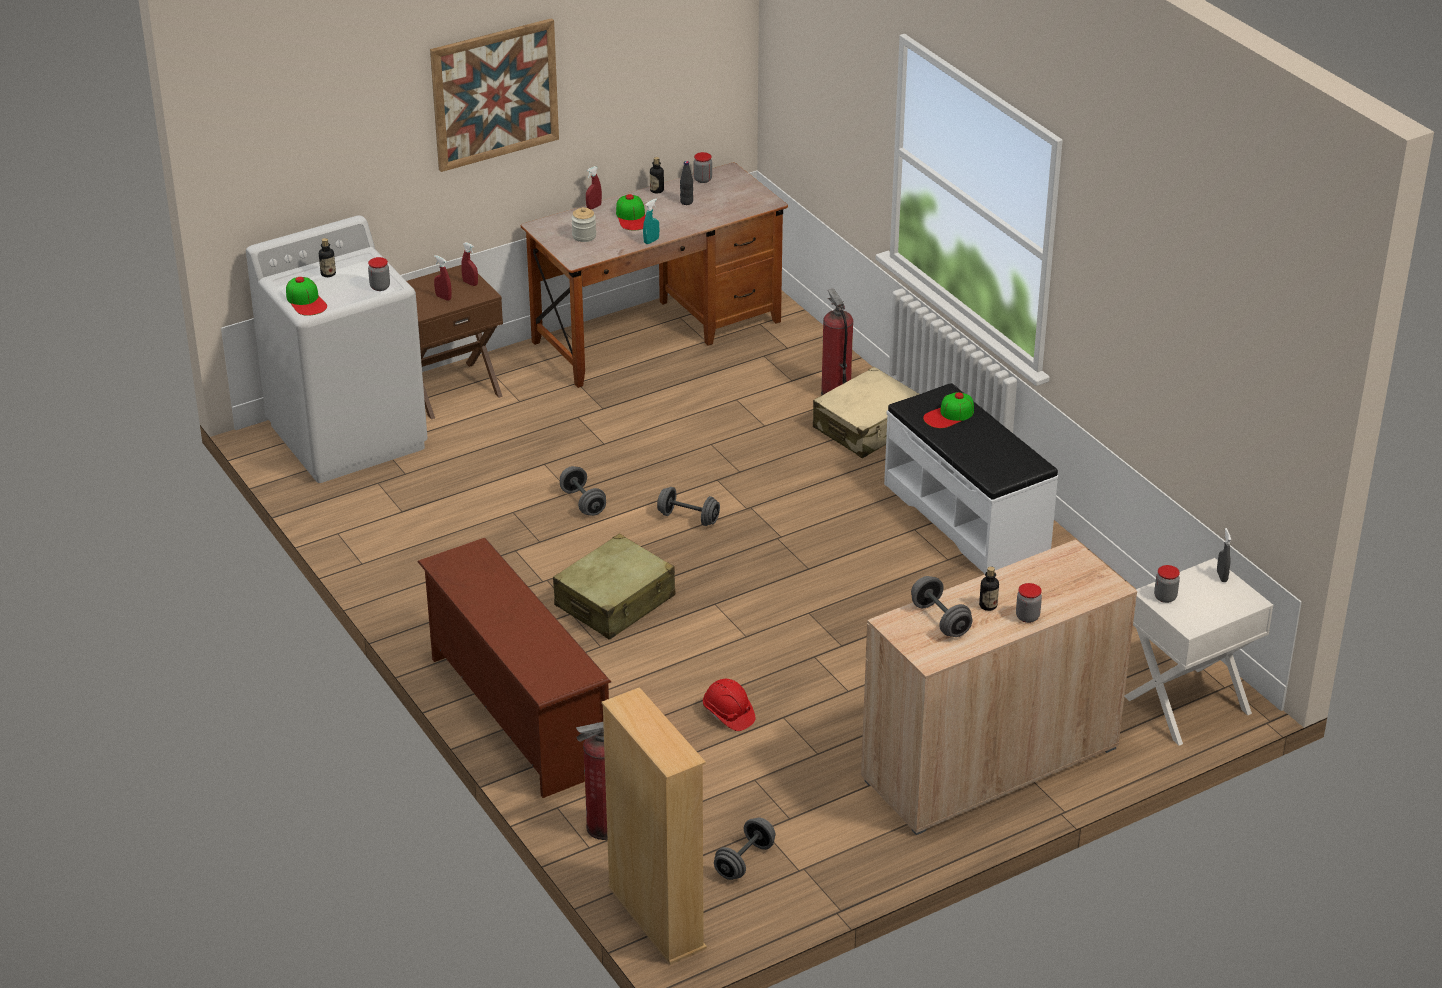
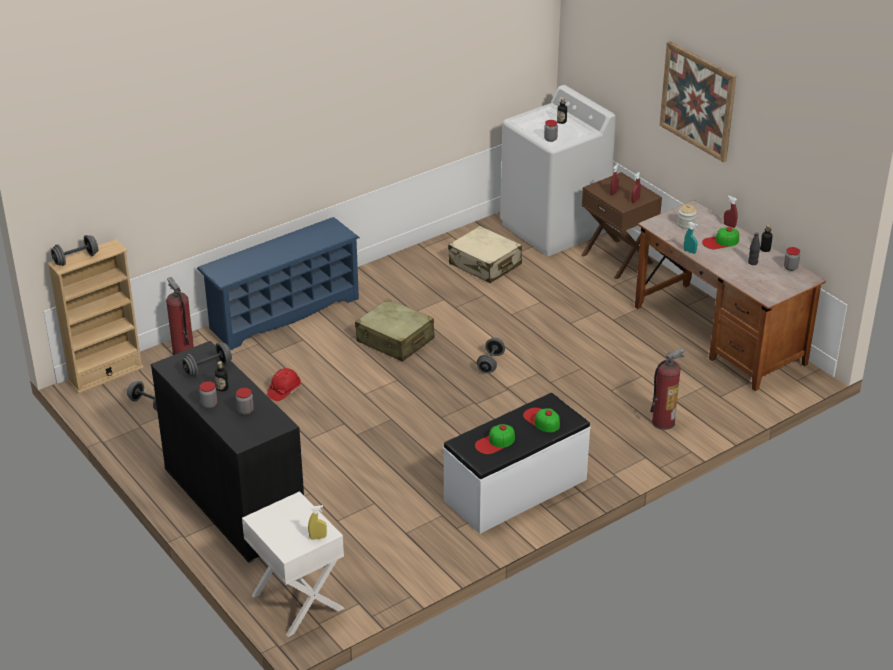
camera: 85 degrees right, 0 degrees up
(306, 301) = (527, 118): cap -> cap (495, 442)
(515, 714) = (283, 313): brown shoe rack -> blue shoe rack
(583, 502) = (500, 320): grey dumbbell -> grey dumbbell (76, 259)
(868, 427) = (622, 439): beige suitcase -> beige suitcase (485, 264)
(989, 763) = (234, 502): beige cabinet -> black cabinet
(1165, 597) = (291, 507): jar -> jar (245, 411)
(1222, 576) = (318, 537): grey spray bottle -> yellow spray bottle

